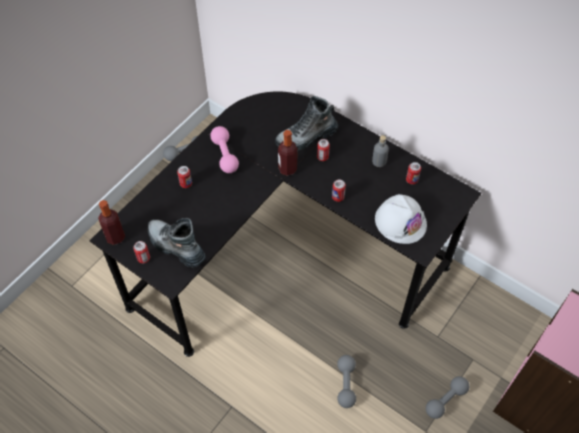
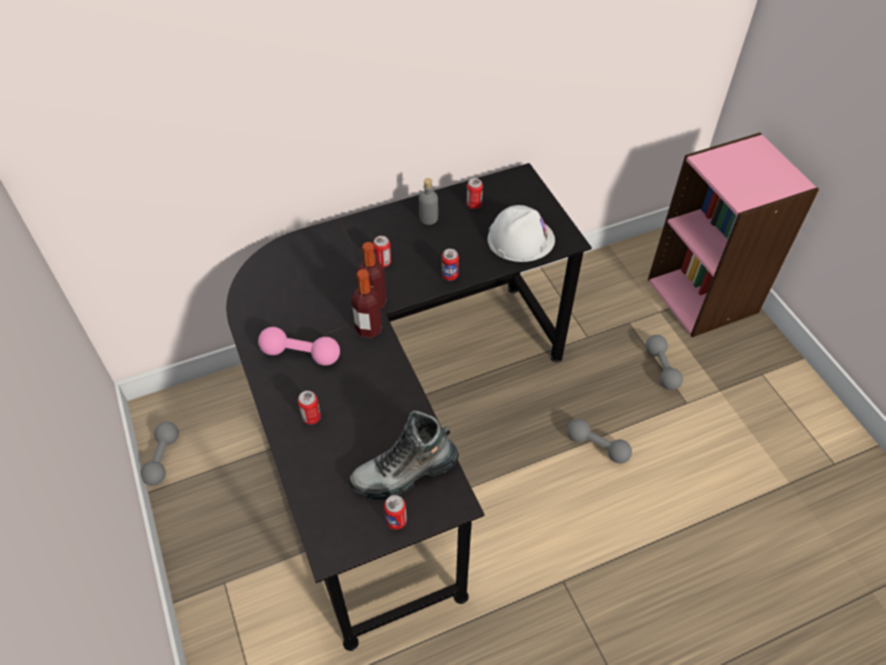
camera: 60 degrees left, 5 degrees down
(115, 237) = (335, 543): bottle -> bottle (368, 329)
(306, 137) = (342, 263): boot -> none

